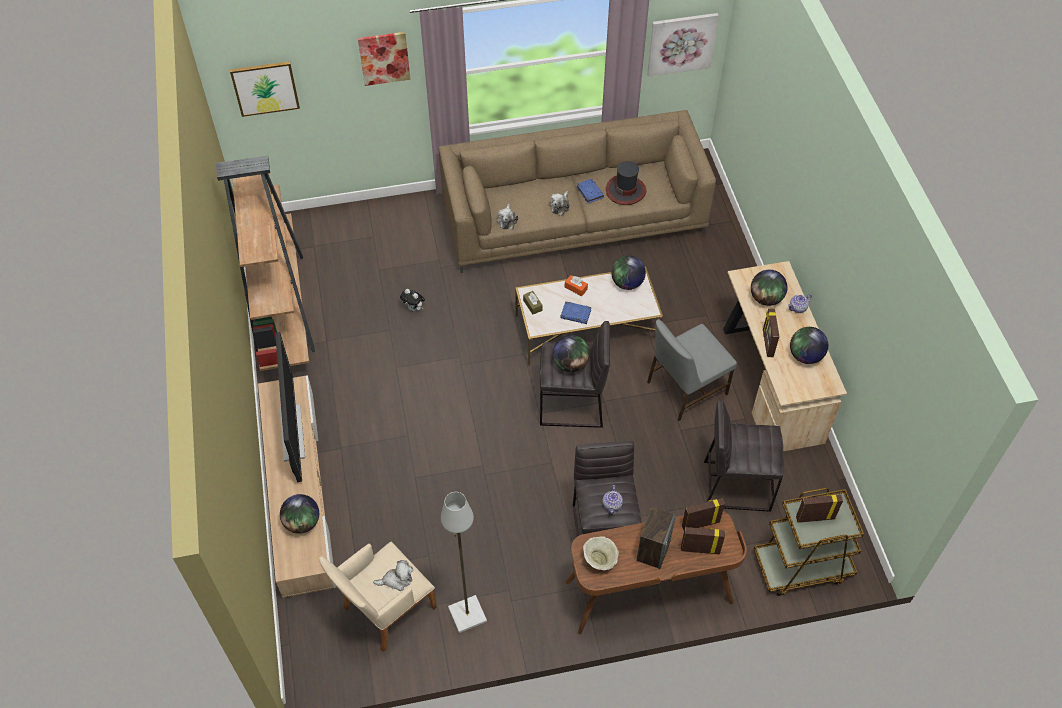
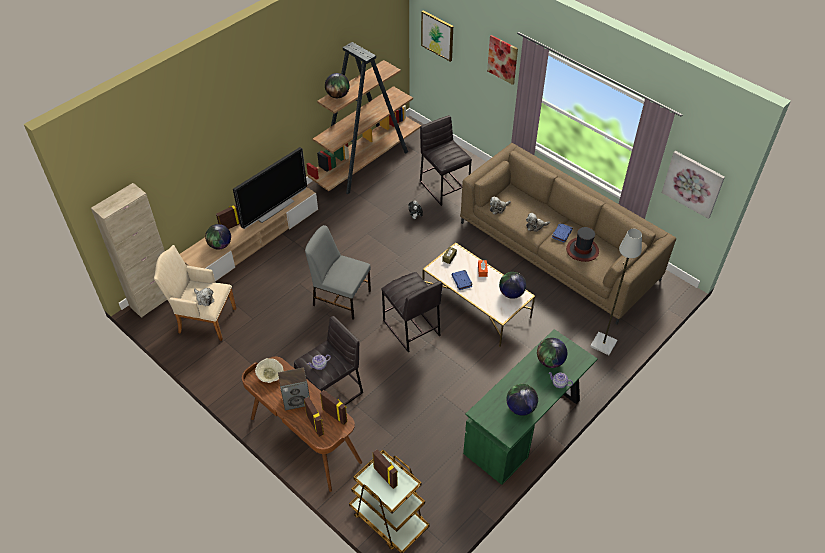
camera: 55 degrees right, 5 degrees down
(301, 654) = (154, 299): none -> beige cabinet
(467, 615) = (226, 357): grey floor lamp -> grey floor lamp (603, 344)
(570, 364) = (408, 291): globe -> globe (338, 95)
(685, 388) = (476, 380): grey chair -> grey chair (341, 297)
(736, 485) = (423, 447): grey stool -> grey stool (444, 187)
(767, 343) = (511, 380): picture frame -> picture frame (231, 226)
(770, 381) = (526, 425): beige desk -> green desk

